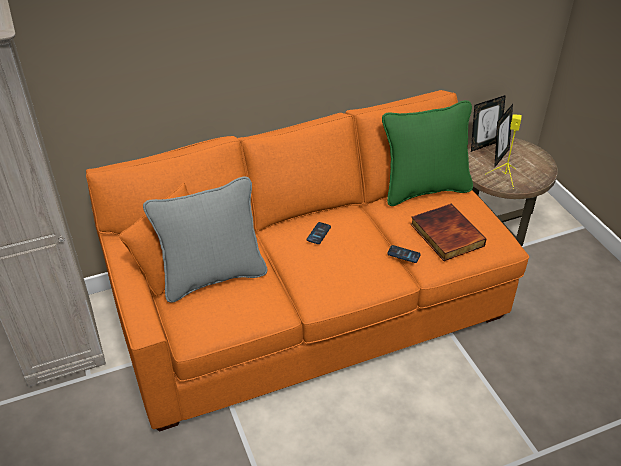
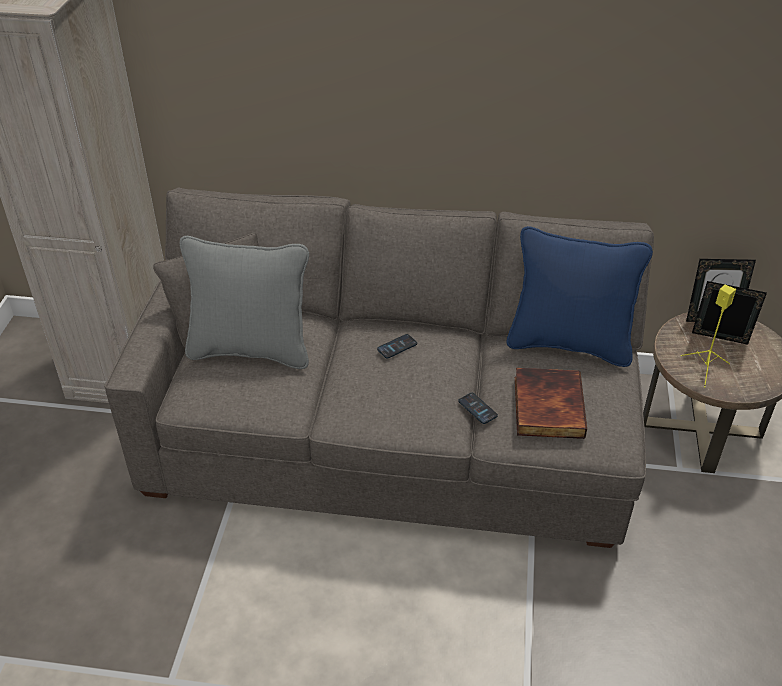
camera: 30 degrees right, 0 degrees up
(310, 306) = (391, 436): orange sofa -> grey sofa
(424, 189) = (569, 344): green pillow -> blue pillow
(499, 157) = (719, 341): picture frame -> picture frame turned 135 degrees counterclockwise

